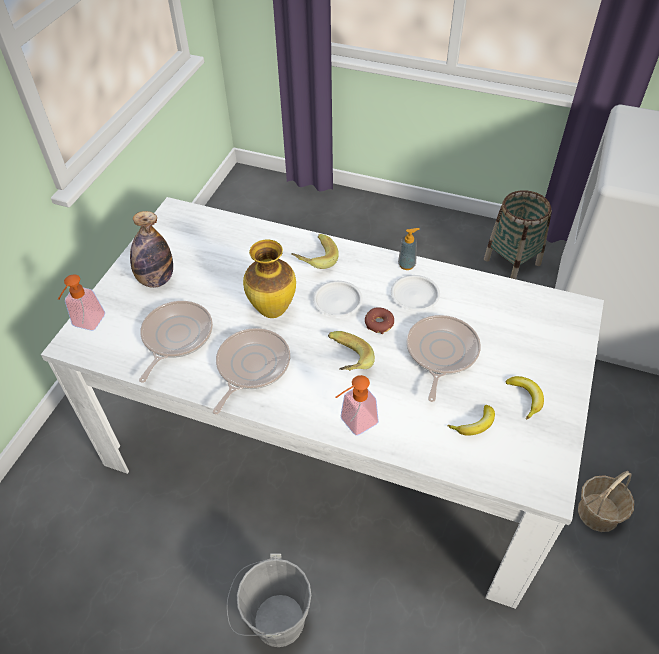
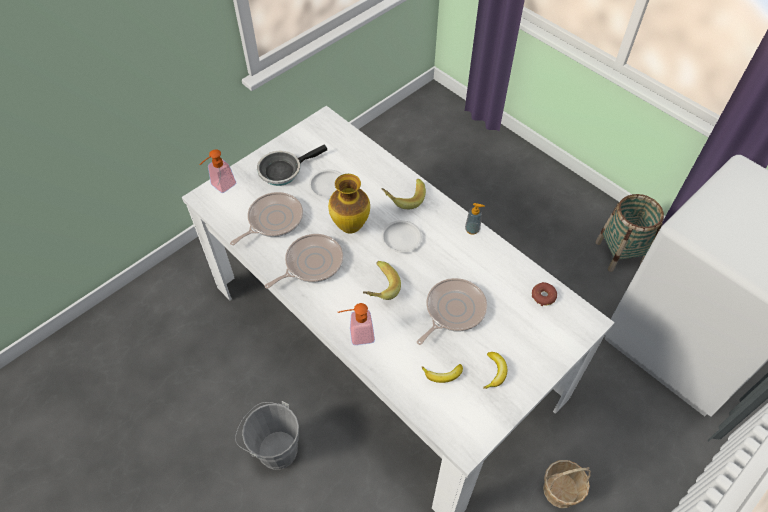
camera: 25 degrees right, 5 degrees up
(156, 280) = (283, 170): bottle -> frying pan
(379, 323) = (421, 268): donut -> donut (543, 296)
(414, 295) = (462, 256): white plate -> white plate (328, 185)

